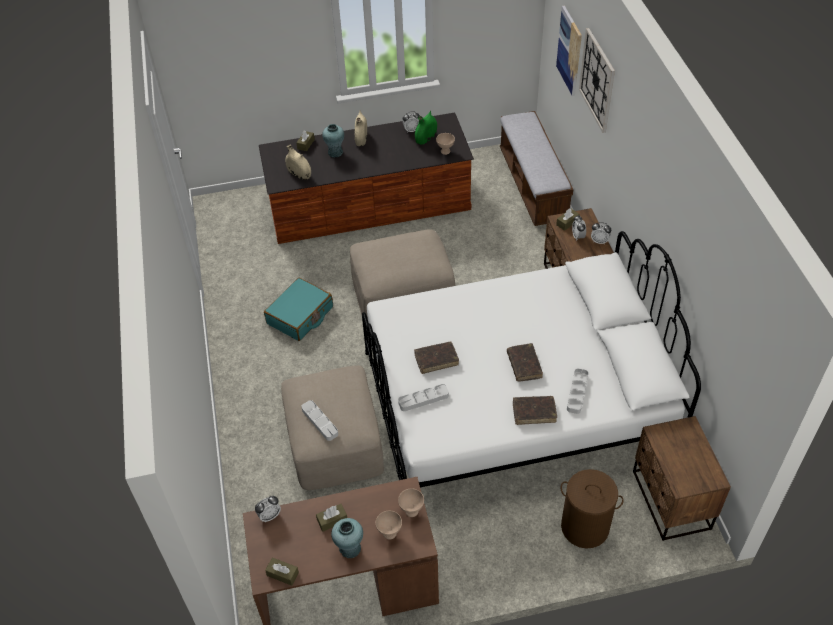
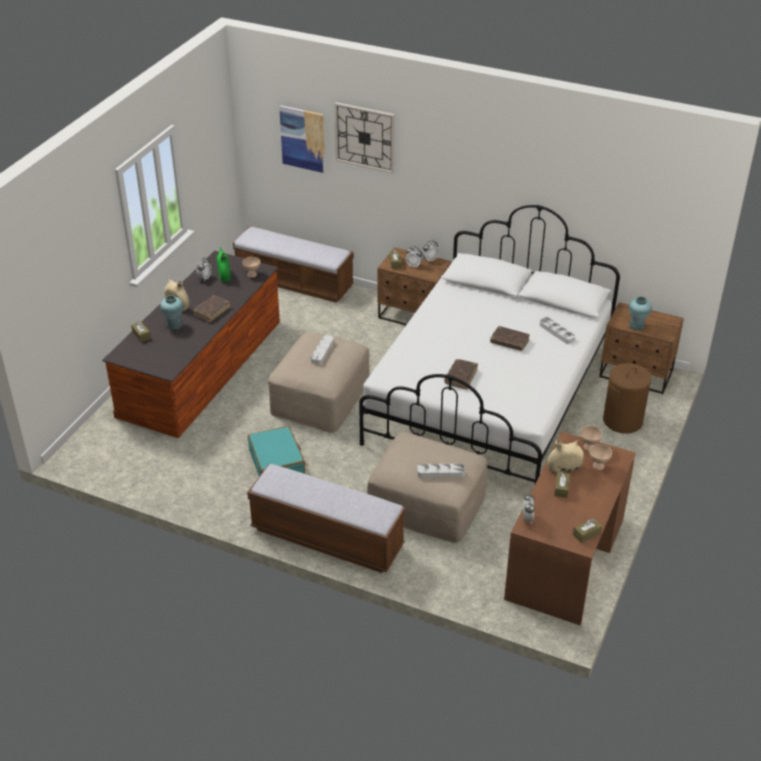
camera: 55 degrees left, 10 degrees down
(240, 399) = (327, 538): none -> bench
(299, 174) = (173, 354): beige vase -> beige vase (564, 468)
(350, 548) = (594, 491): turquoise vase -> turquoise vase (636, 326)
(423, 399) = (491, 400): grey tray -> grey tray (322, 351)
(534, 412) = (554, 358): brown book -> brown book (211, 311)

